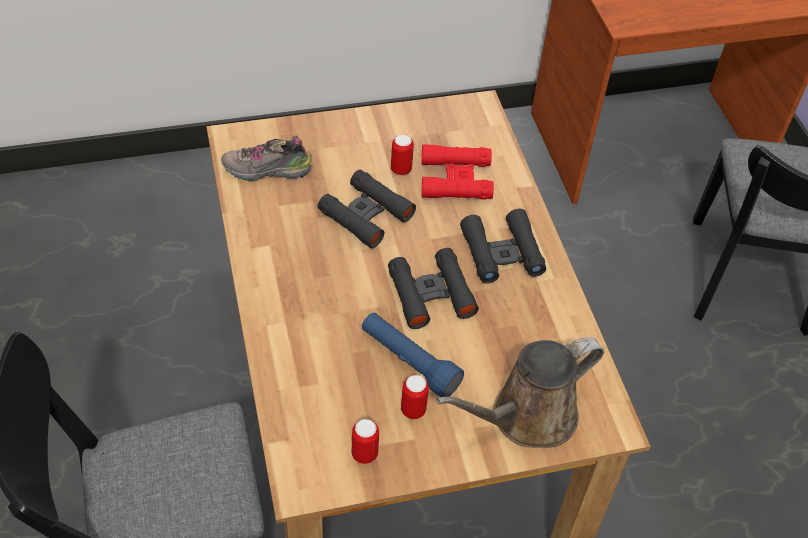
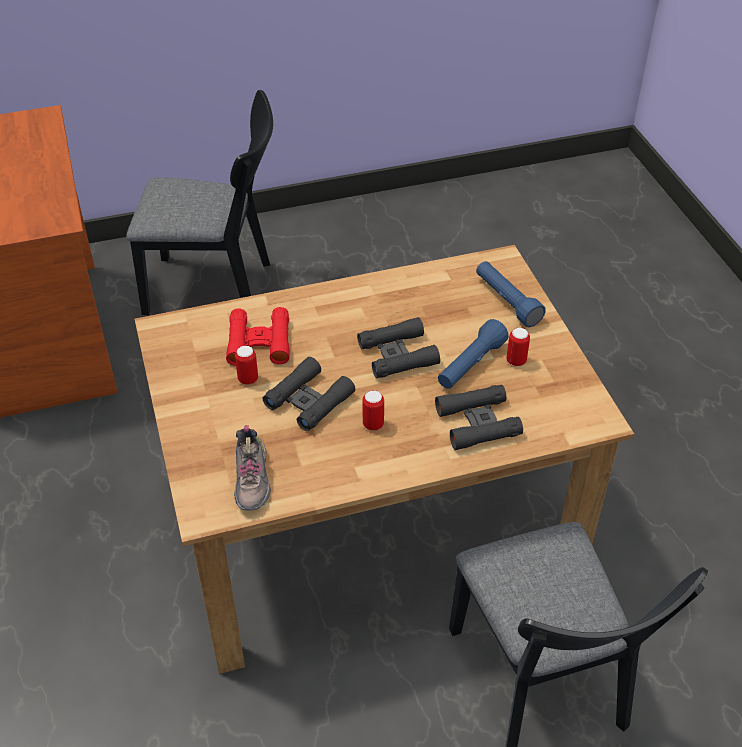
camera: 90 degrees left, 5 degrees down
(364, 454) = (563, 386): can -> can (373, 424)
(502, 253) = (346, 313): black binoculars -> black binoculars (477, 423)
(526, 417) = (506, 301): brown watering can -> blue flashlight

